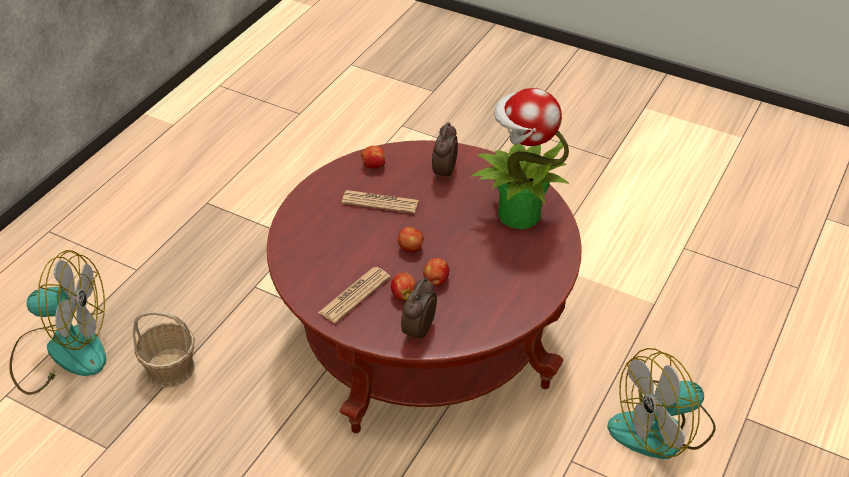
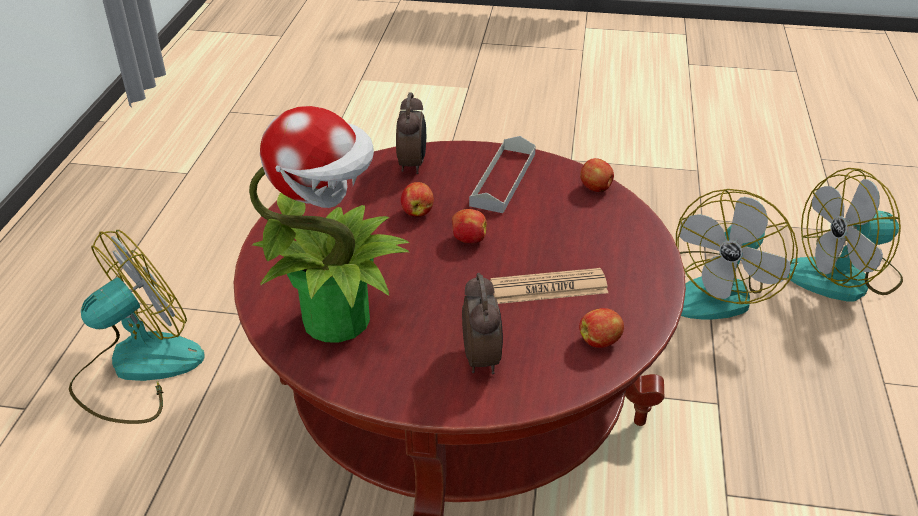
camera: 160 degrees right, 5 degrees down
(170, 368) = (717, 290): basket -> fan
(354, 295) = (503, 179): newspaper -> grey tray
(403, 295) = (447, 191): apple -> apple (596, 188)

